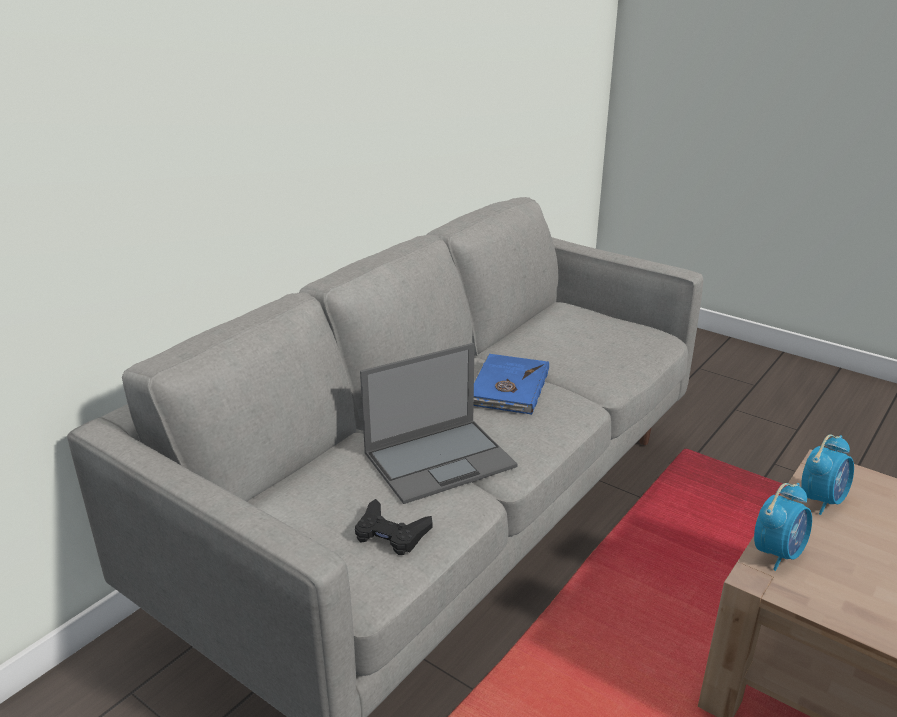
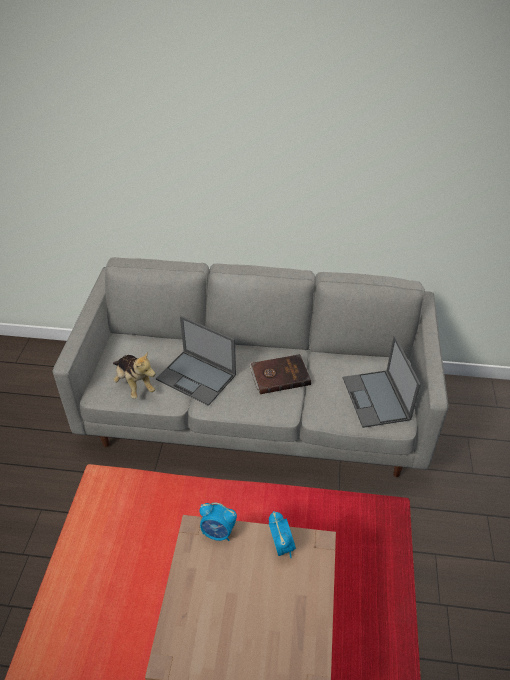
camera: 60 degrees right, 15 degrees up
(391, 533) = (134, 384): black game controller -> plush toy
(507, 388) = (279, 375): blue book -> brown book
(612, 338) = (376, 399): none -> laptop
(821, 500) = (281, 545): alarm clock -> alarm clock turned 120 degrees counterclockwise

